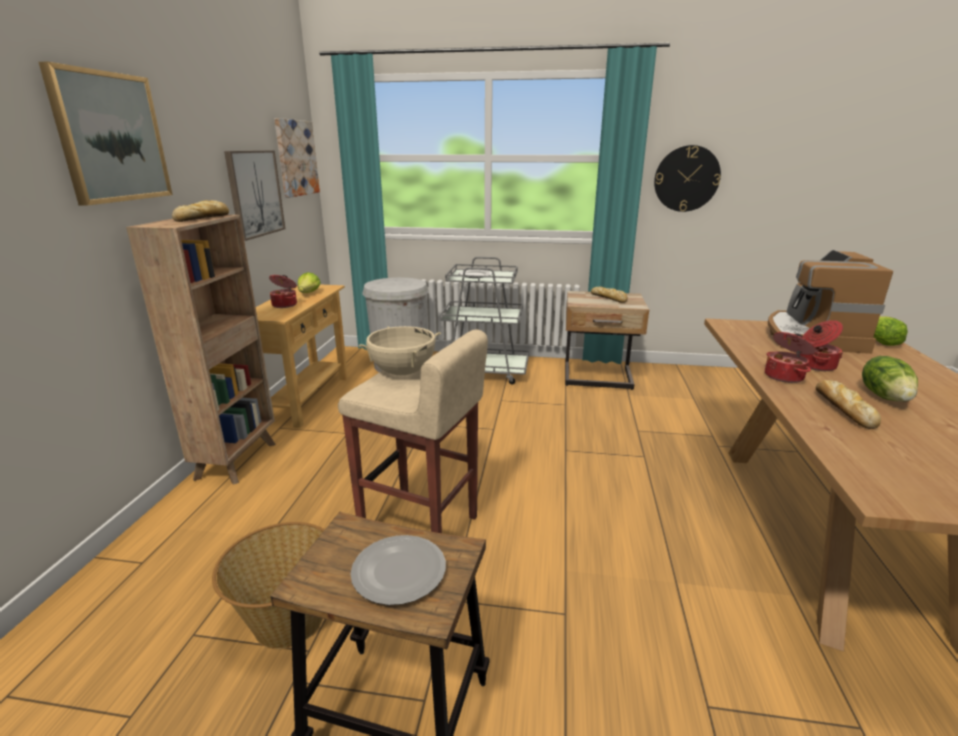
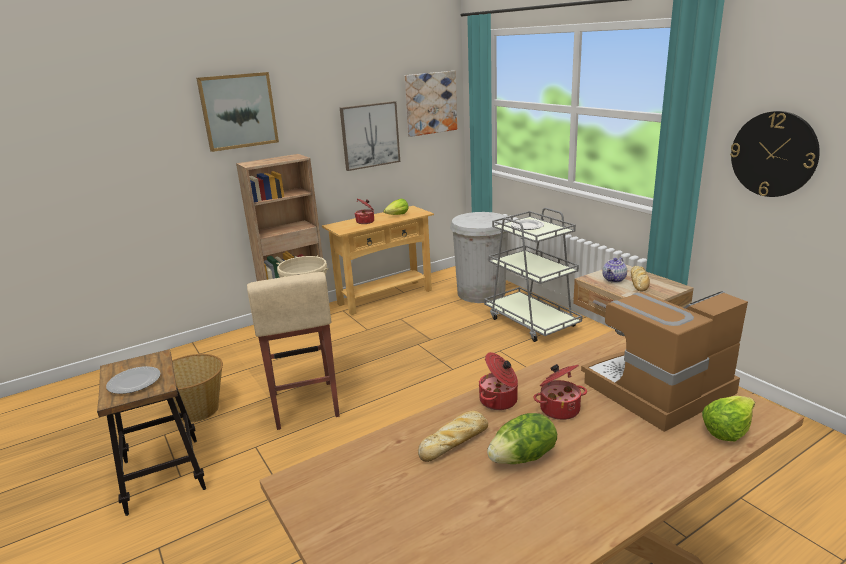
camera: 50 degrees right, 0 degrees up
(203, 218) = (284, 159): bread -> none
(592, 300) = (614, 280): none -> teapot

